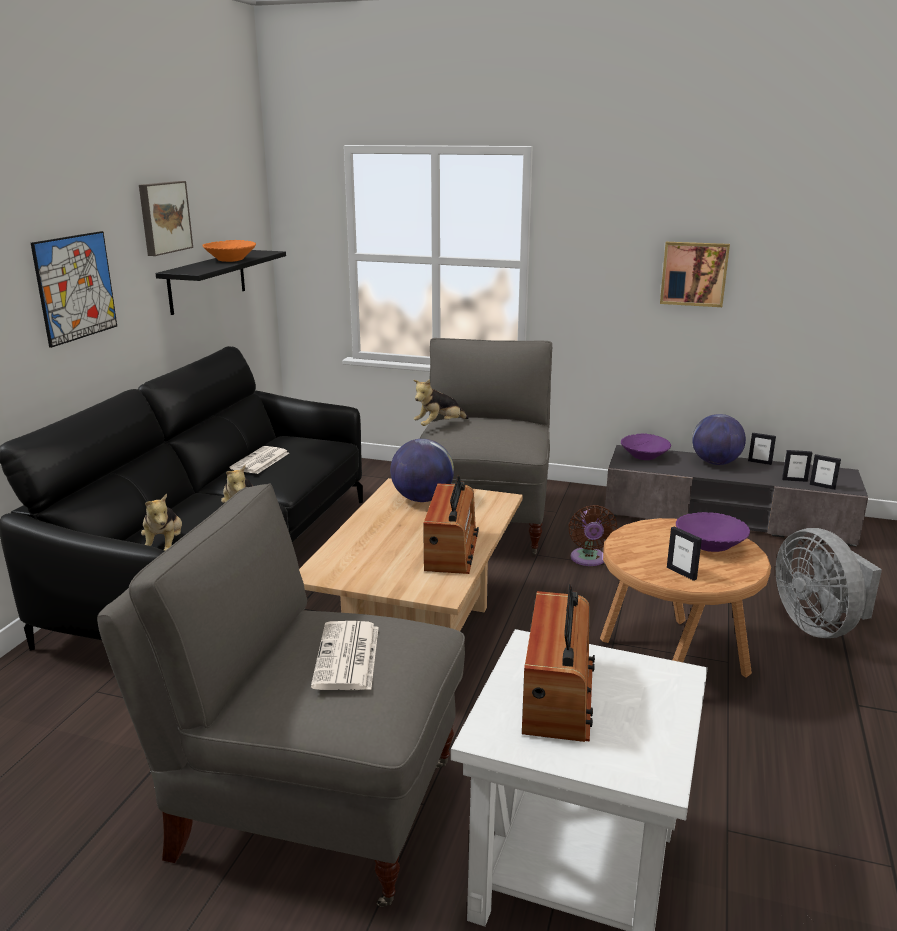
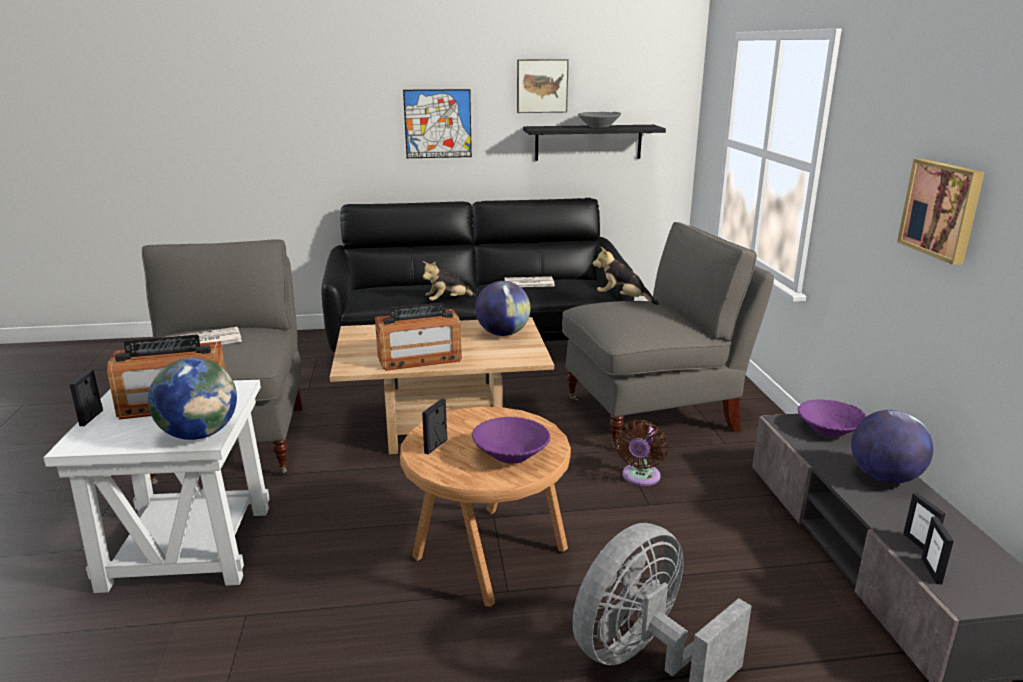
camera: 65 degrees right, 0 degrees up
(164, 547) = (376, 294): plush toy -> none
(231, 260) = (599, 127): orange bowl -> grey bowl
(588, 559) = (640, 478): brown fan -> brown fan turned 45 degrees counterclockwise
(662, 678) = (199, 434): none -> globe
(759, 462) = (943, 510): picture frame -> picture frame (91, 418)

